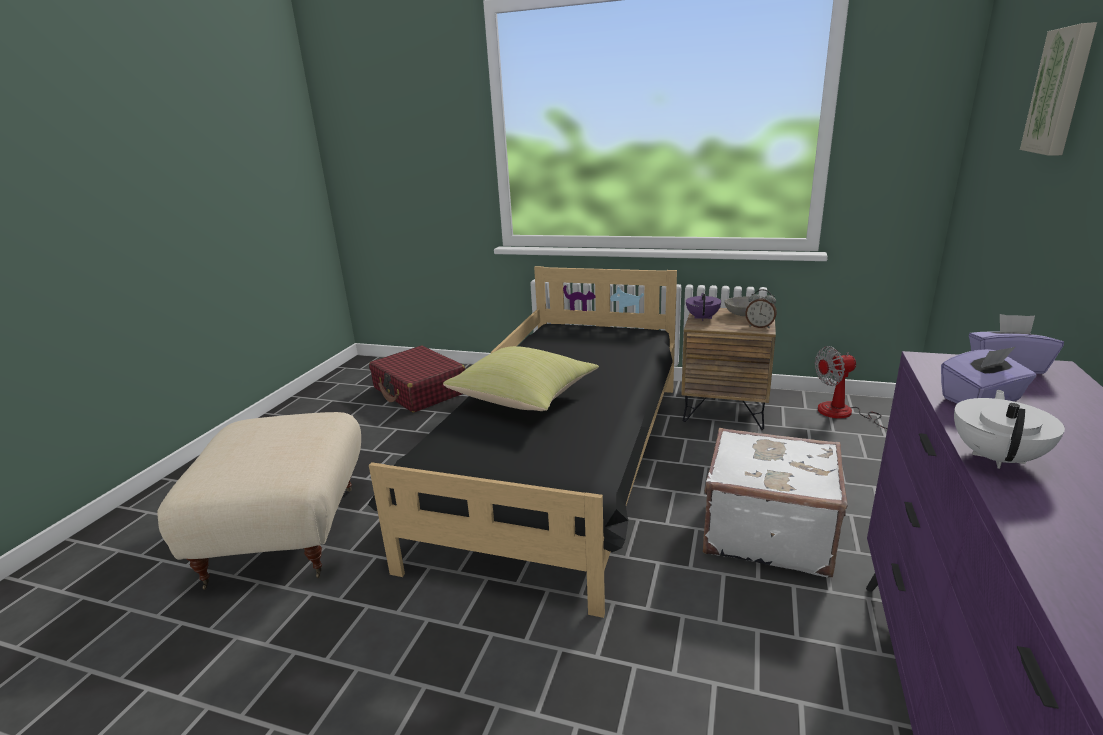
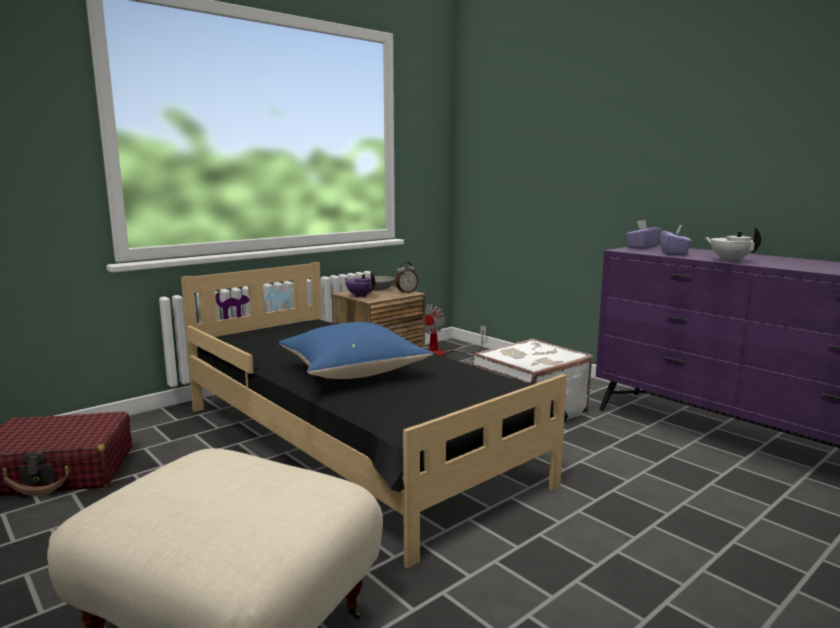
camera: 60 degrees left, 10 degrees down
(525, 398) = (354, 372): yellow pillow -> blue pillow
(1061, 91) = (563, 123): picture -> none

